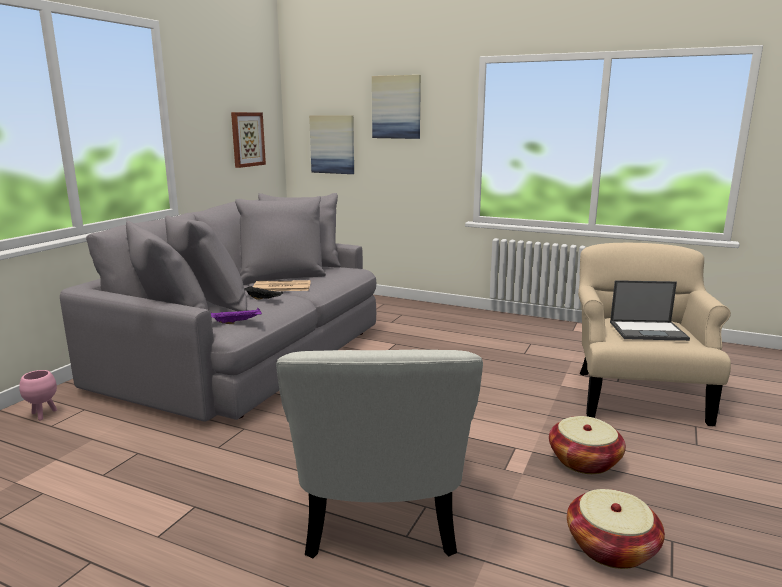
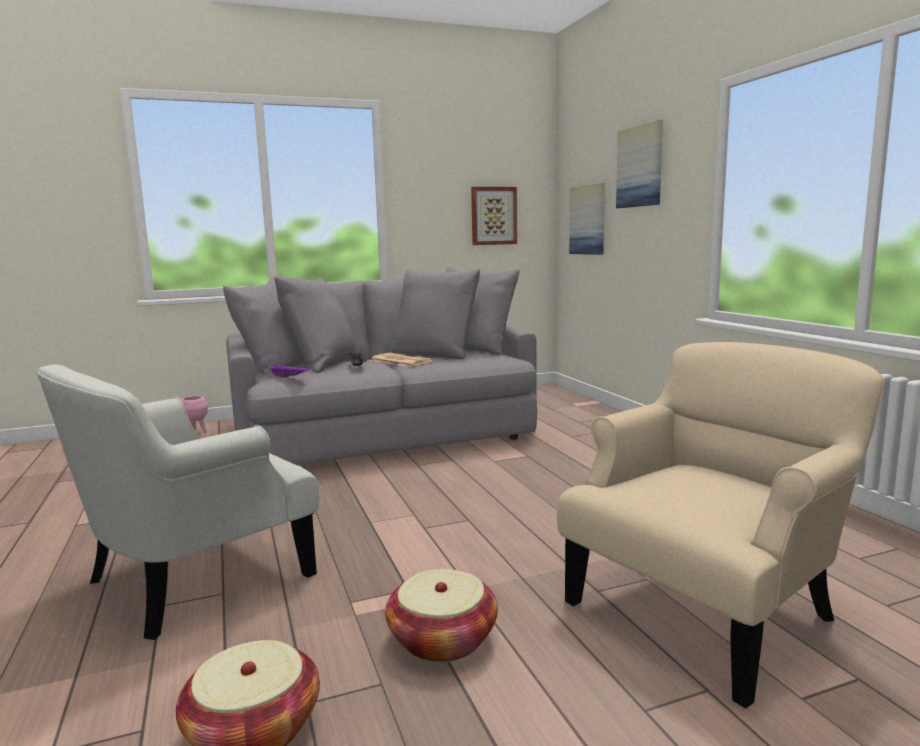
camera: 45 degrees right, 5 degrees down
(648, 331) = (687, 491): laptop -> none

